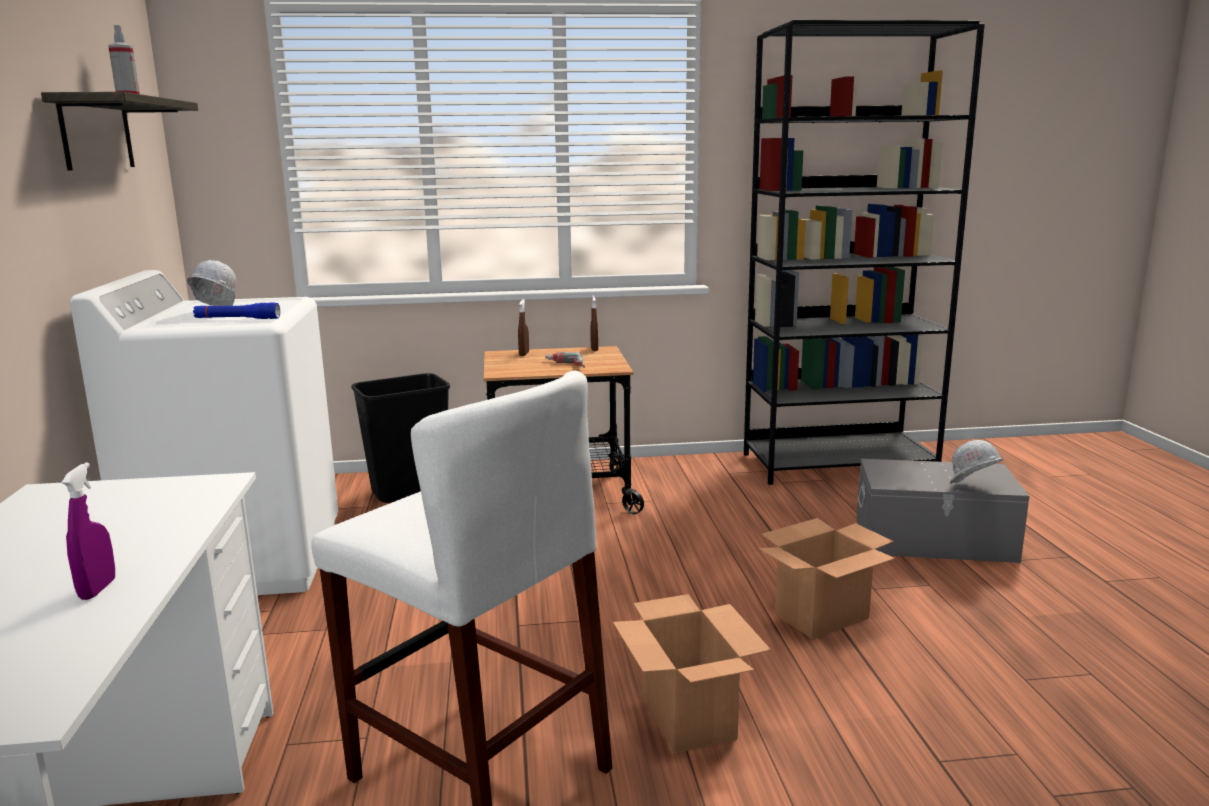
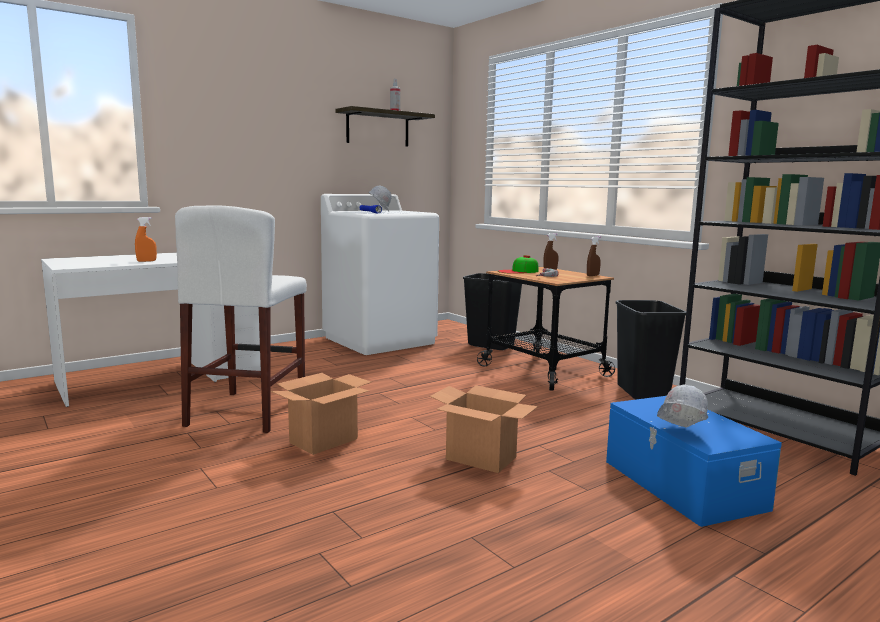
camera: 60 degrees right, 5 degrees down
(97, 589) = (146, 261): purple spray bottle -> orange spray bottle
(512, 366) = (518, 271): none -> cap
(692, 476) = (643, 393): none -> black trash can
(935, 540) = (681, 485): grey storage box -> blue storage box

